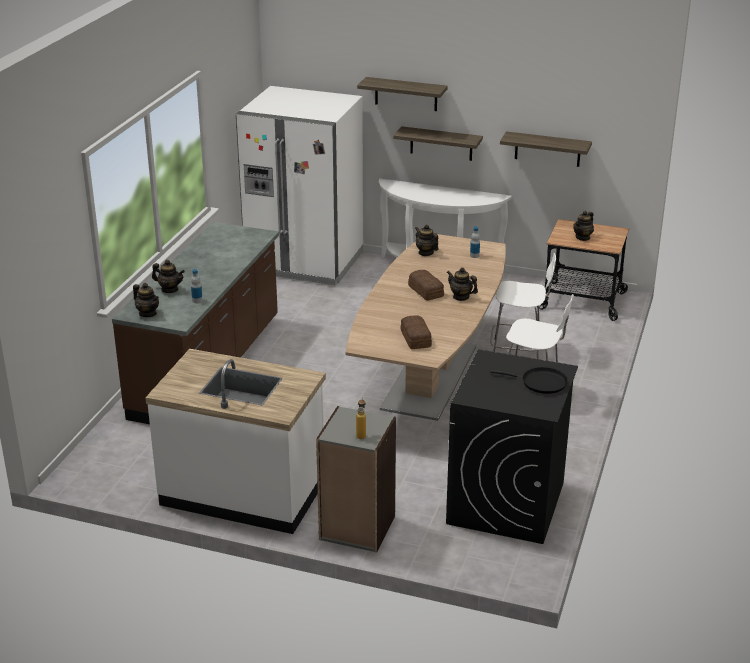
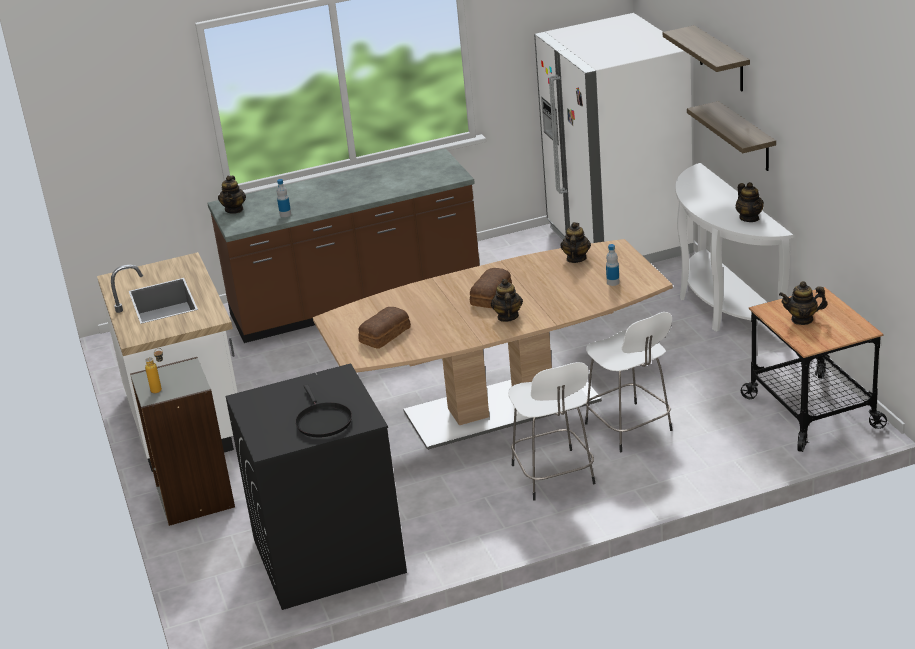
camera: 55 degrees right, 0 degrees up
(169, 289) = (288, 196): teapot -> teapot (749, 218)
(547, 149) = (826, 183): shelf -> none

